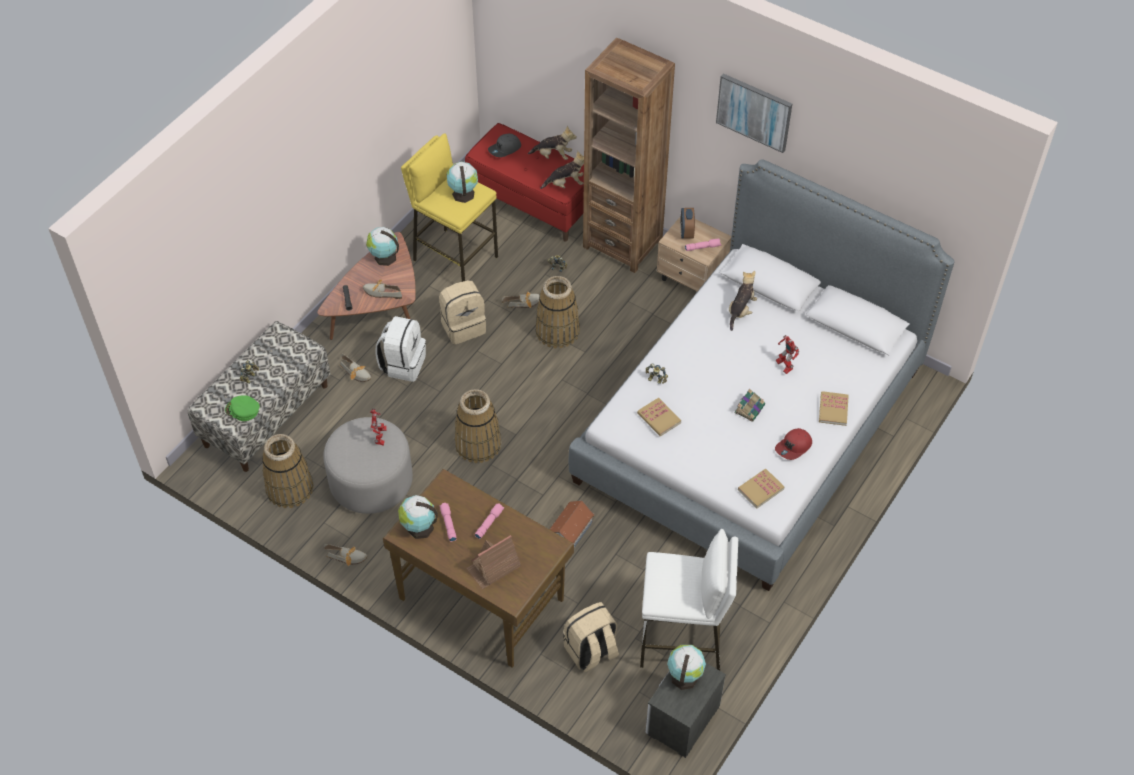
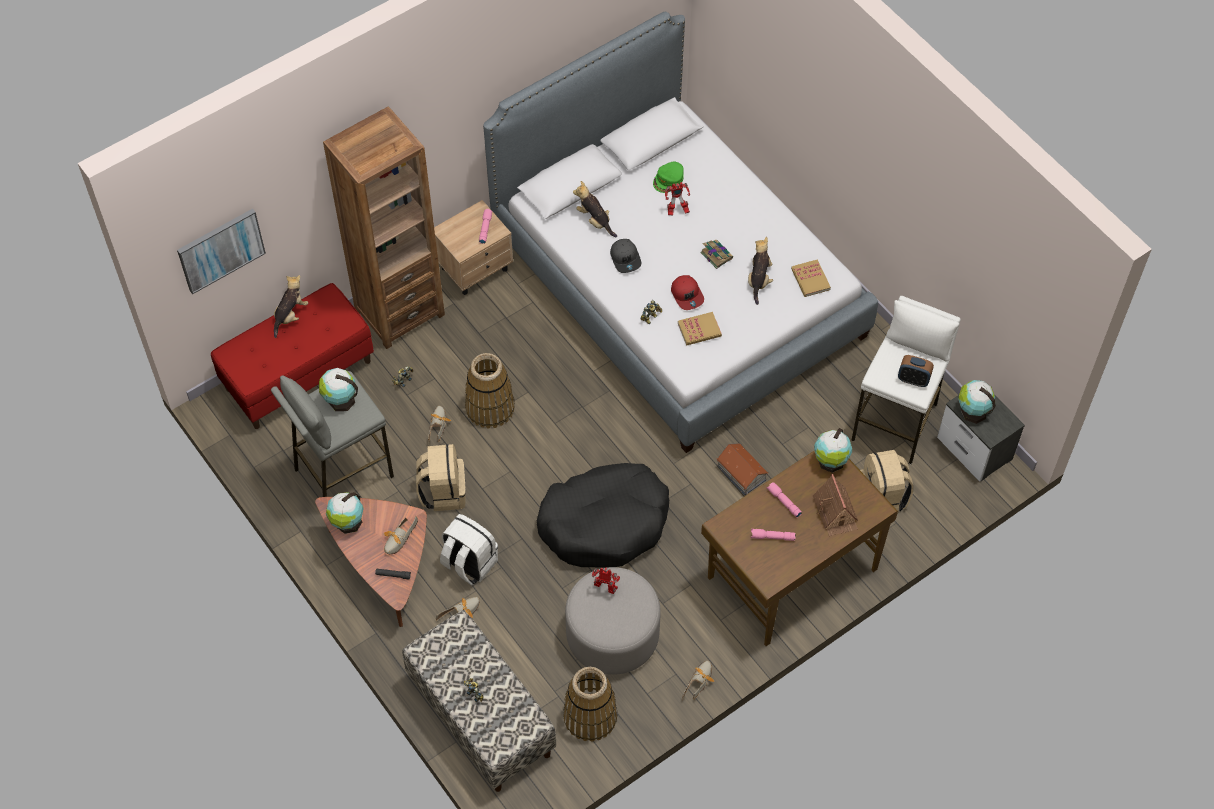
camera: 70 degrees left, 5 degrees up
(242, 410) = (518, 711): green cap -> green cap (668, 179)
(418, 527) = (767, 564): globe -> globe (830, 462)
(455, 258) = (343, 472): yellow stool -> grey stool
(478, 444) = (605, 523): basket -> black dog bed
(505, 149) = (256, 356): grey cap -> grey cap (626, 258)
(565, 184) = (338, 317): plush toy -> plush toy (759, 280)
(686, 232) = (458, 235): alarm clock -> alarm clock (913, 379)
(754, 112) = (471, 73): picture -> picture (220, 249)
(794, 447) = (773, 238): red cap -> red cap (687, 295)
(833, 409) = (743, 193): book -> none

